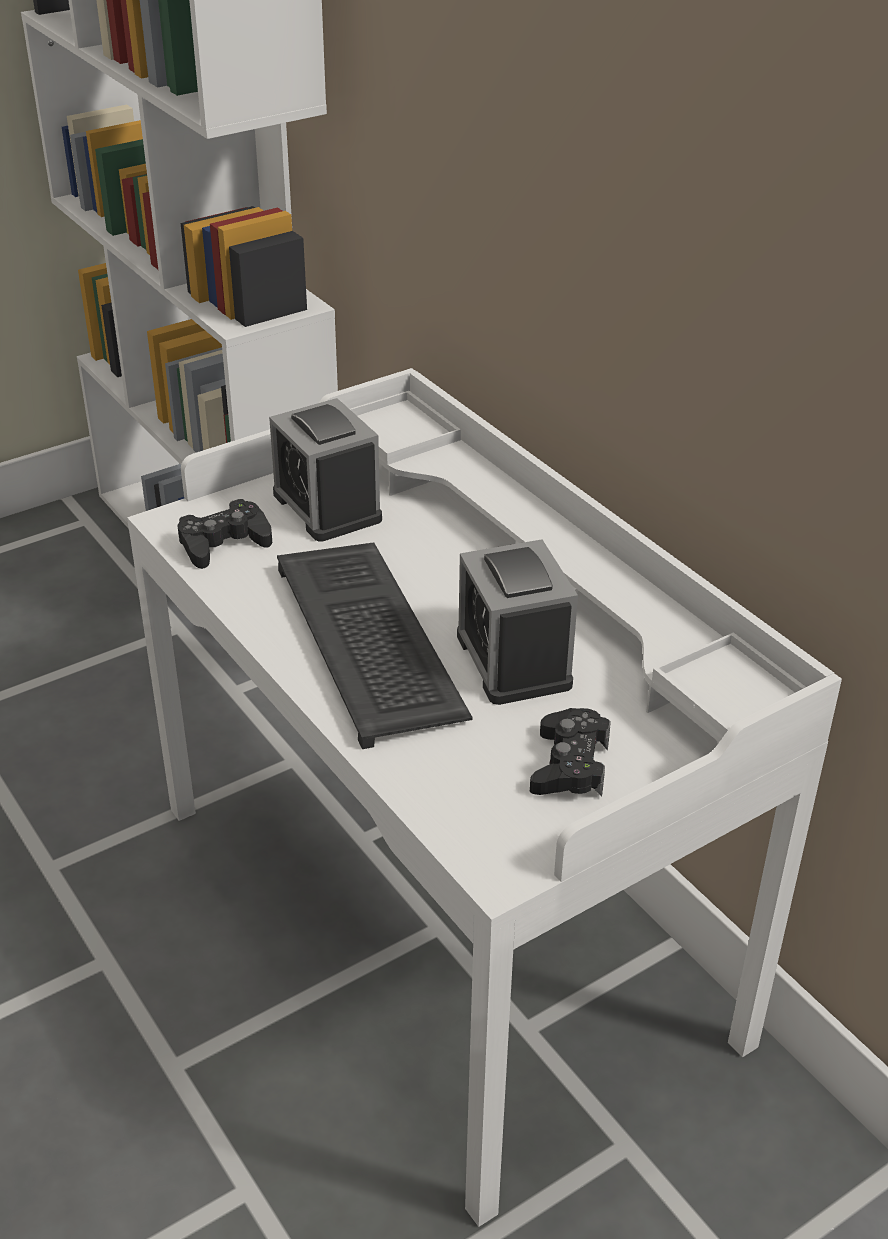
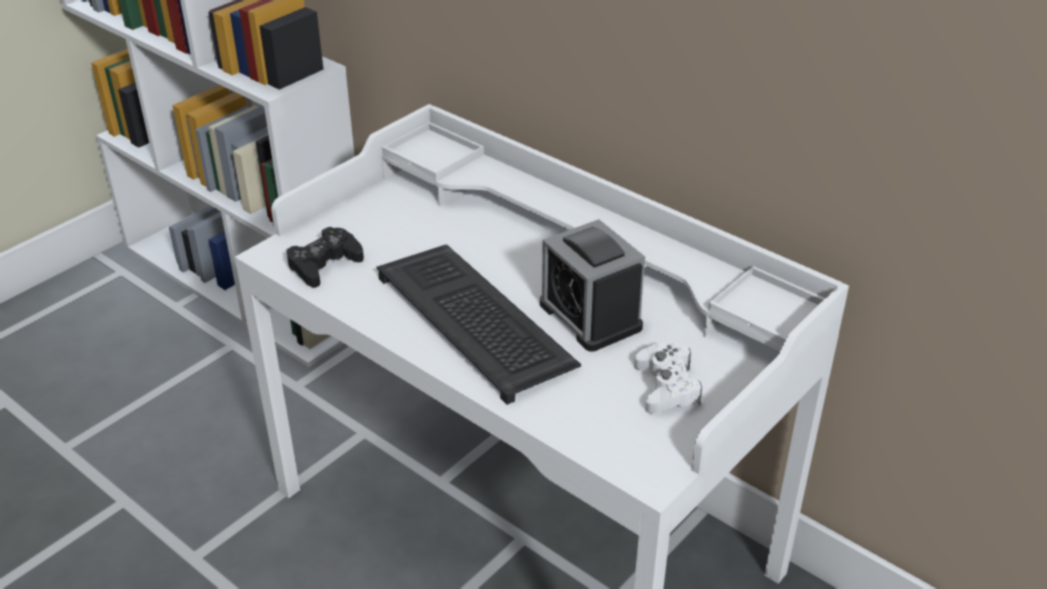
camera: 15 degrees left, 0 degrees up
(327, 507) = (394, 222): alarm clock -> none
(570, 765) = (666, 386): black game controller -> white game controller

